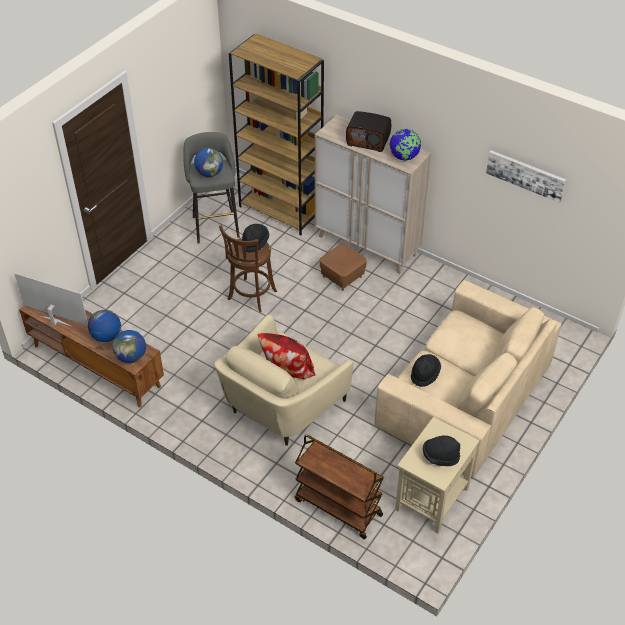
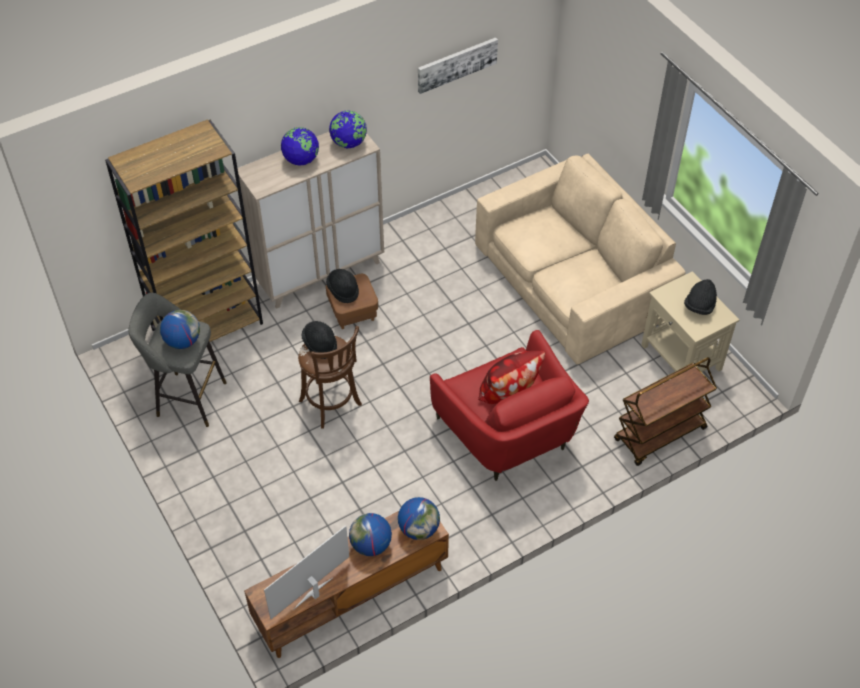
camera: 65 degrees left, 5 degrees up
(281, 406) = (508, 434): beige armchair -> red armchair
(368, 140) = (301, 160): radio -> globe
(424, 374) = (573, 284): black hat -> black hat (343, 290)

